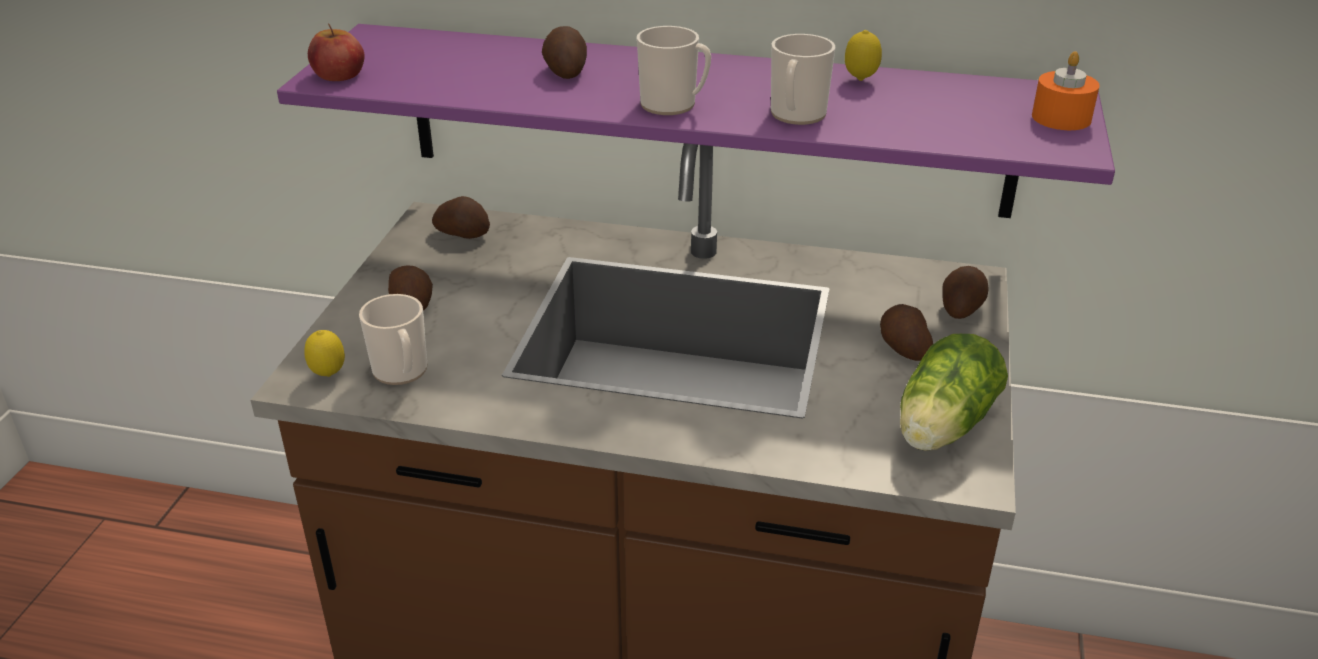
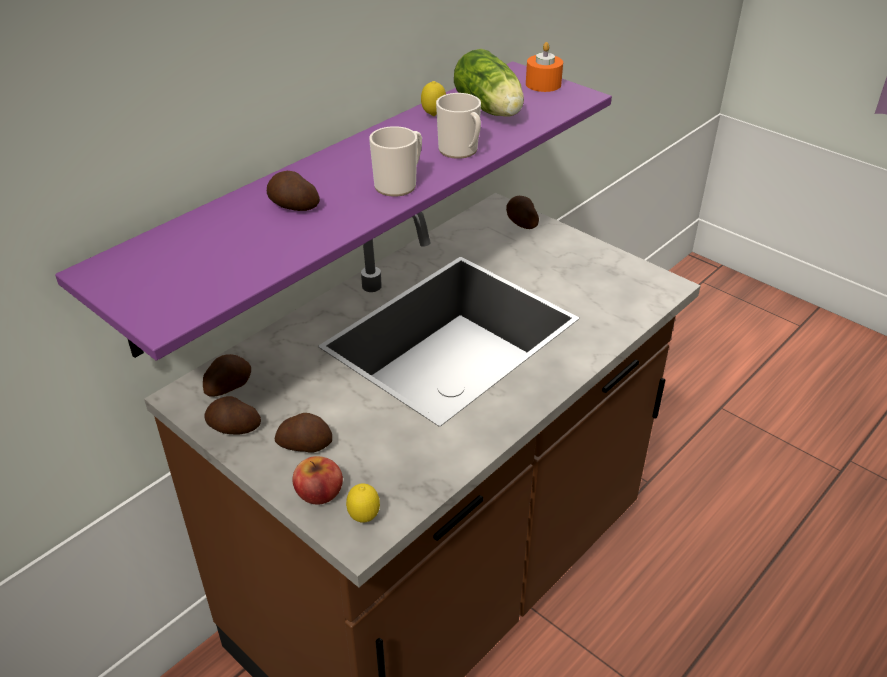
camera: 60 degrees left, 5 degrees up
(339, 74) = (164, 308): apple -> apple (319, 491)
(402, 372) = (394, 475): mug -> none
(903, 348) = (542, 257): potato -> potato (233, 428)
(941, 427) = (621, 276): lettuce -> lettuce (490, 110)

